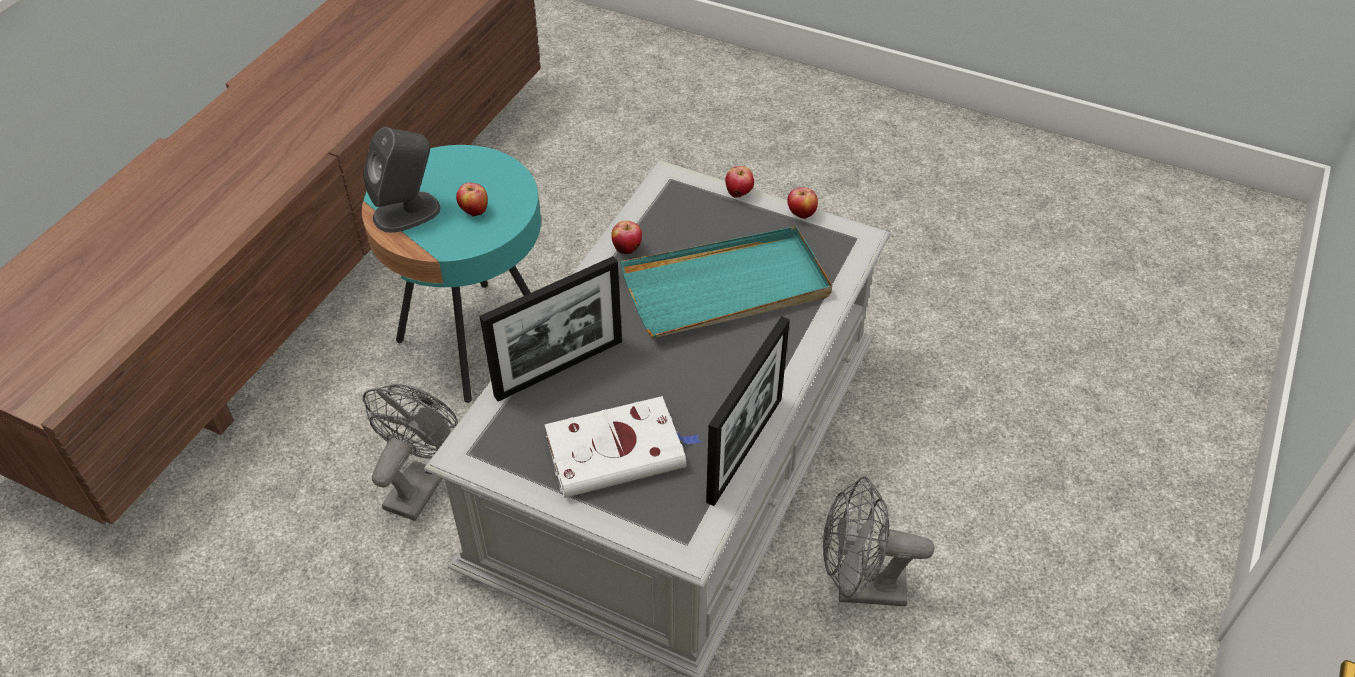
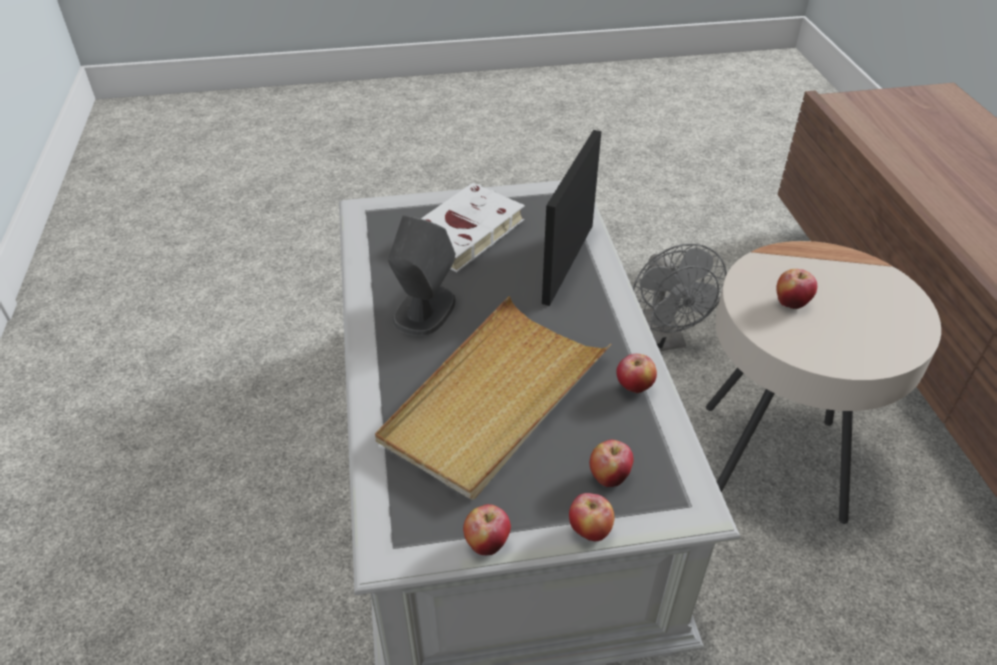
camera: 145 degrees right, 5 degrees down
(407, 212) = (841, 274): grey speaker -> grey speaker (424, 311)
(476, 341) = (772, 461): turquoise side table -> beige side table
(699, 212) = (609, 477): none -> apple
(727, 288) = (494, 399): turquoise tray -> beige tray
(745, 449) = (366, 276): picture frame -> none
(859, 588) = (272, 439): grey fan -> none

